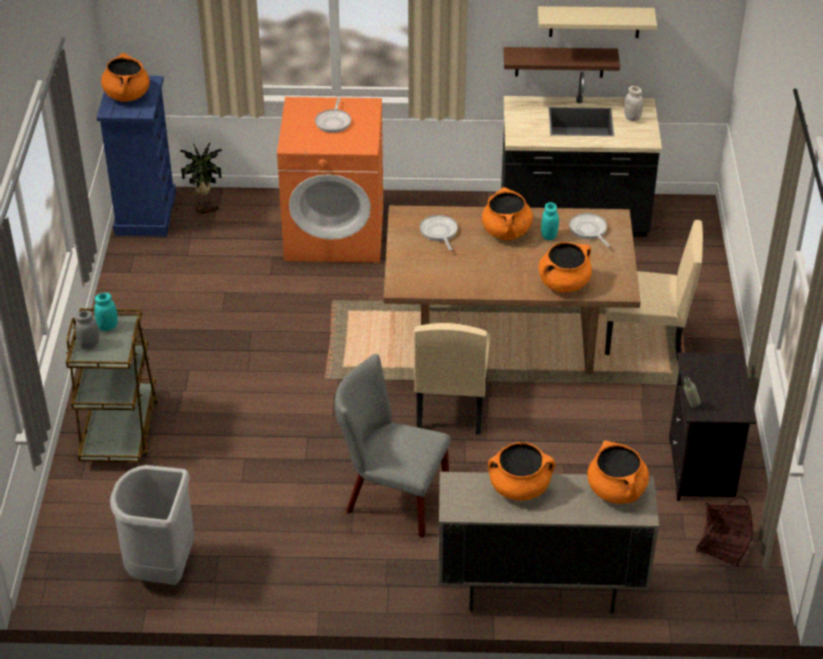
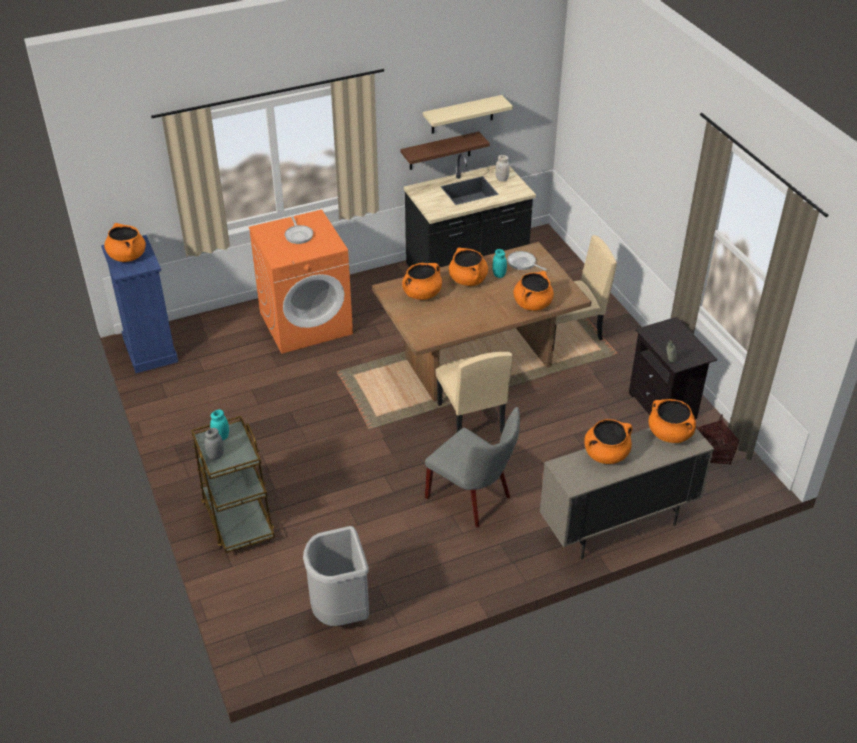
camera: 25 degrees left, 0 degrees up
(206, 208) = (195, 332): potted plant -> none
(390, 497) = (473, 498): grey chair -> grey chair turned 135 degrees counterclockwise
(439, 232) = (422, 294): frying pan -> orange cooking pot

